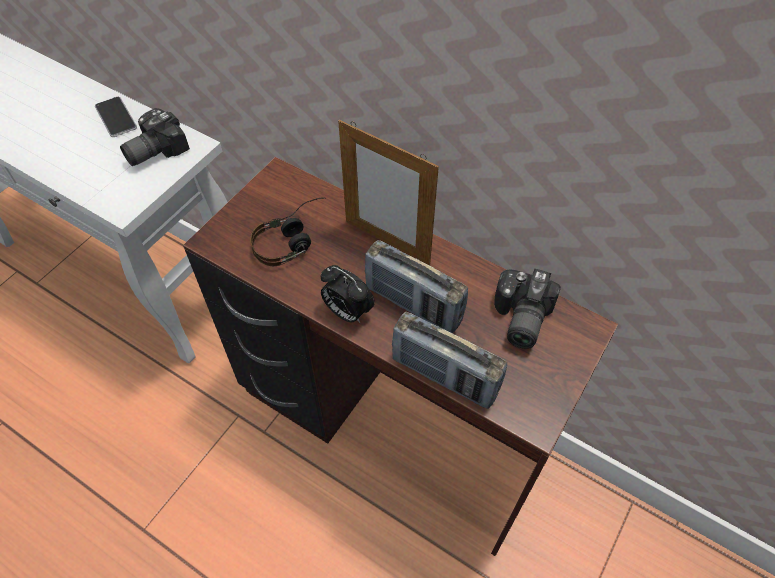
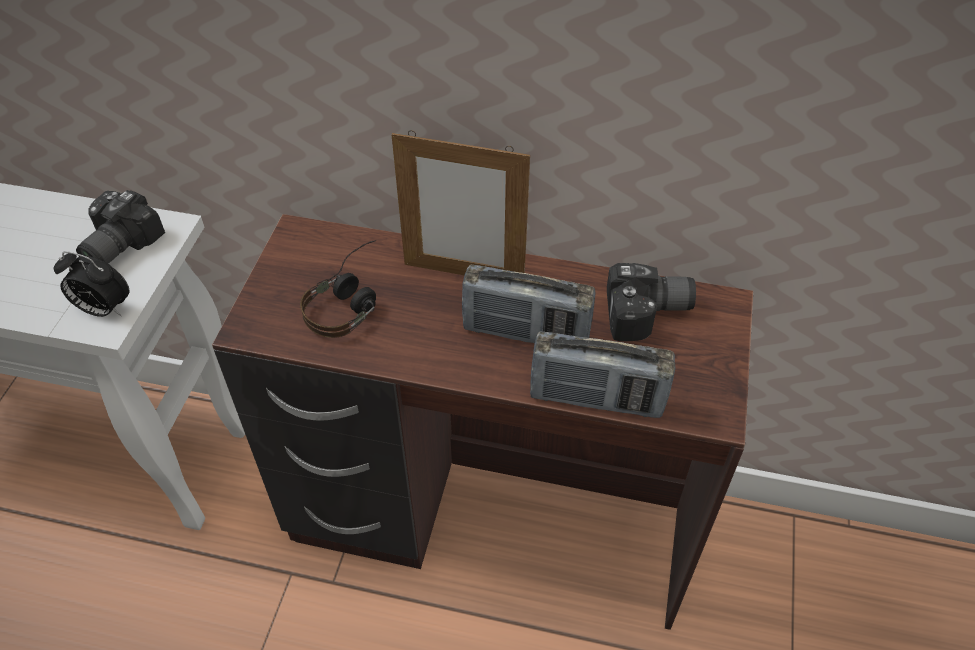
camera: 20 degrees left, 5 degrees down
(116, 117) = (45, 219): phone -> none
(347, 312) = (453, 363): alarm clock -> alarm clock (103, 309)
(518, 318) = (648, 314): camera -> camera turned 90 degrees counterclockwise

